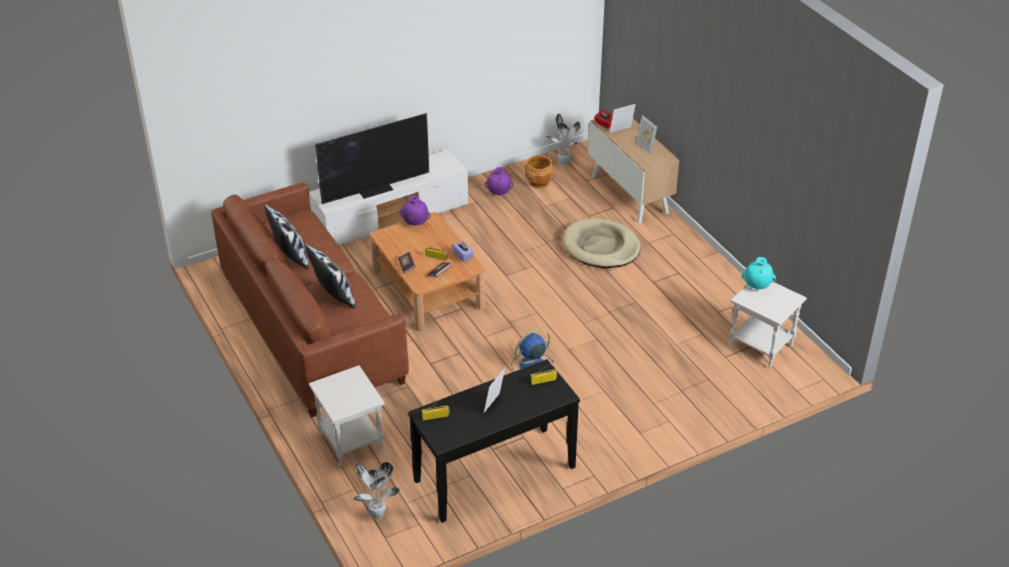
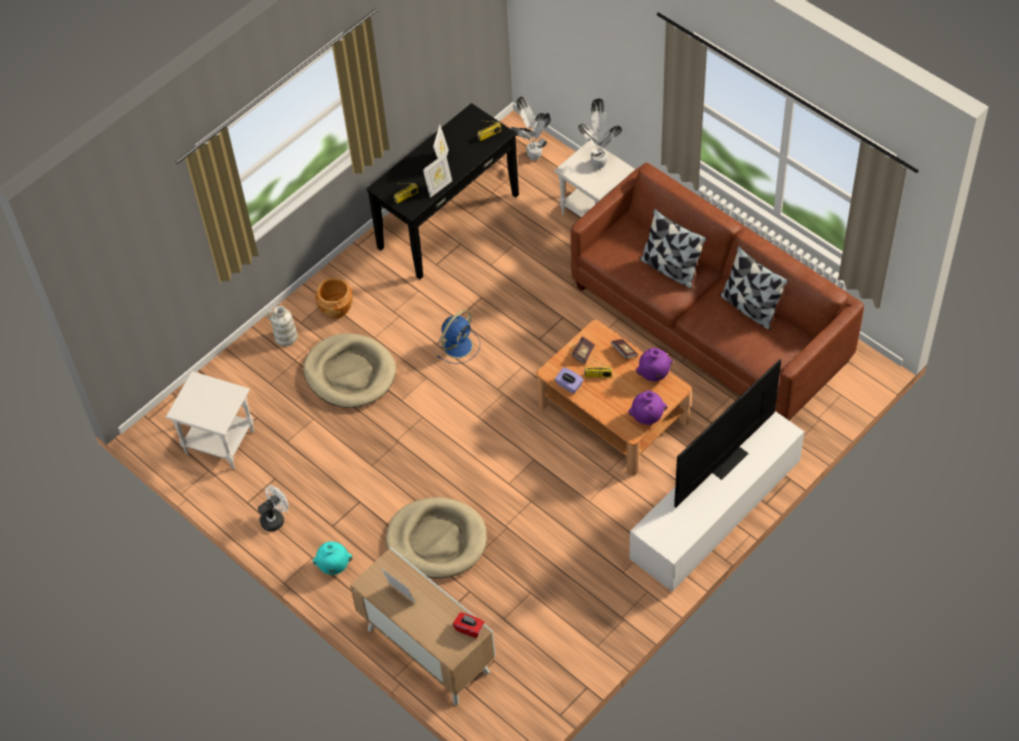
camera: 165 degrees right, 15 degrees up
(499, 193) = (599, 597): purple vase -> purple vase (653, 375)
(539, 182) = (556, 636): brown planter -> brown planter (336, 308)
(563, 163) = (537, 687): potted plant -> potted plant (599, 163)
(621, 131) = (441, 621): picture frame -> picture frame (439, 187)
(634, 369) = (350, 373): none -> beige dog bed
(686, 412) = (285, 337): none -> white vase
(722, 287) = (275, 518): none -> white fan
(757, 287) = (222, 414): turquoise vase -> turquoise vase (334, 567)

